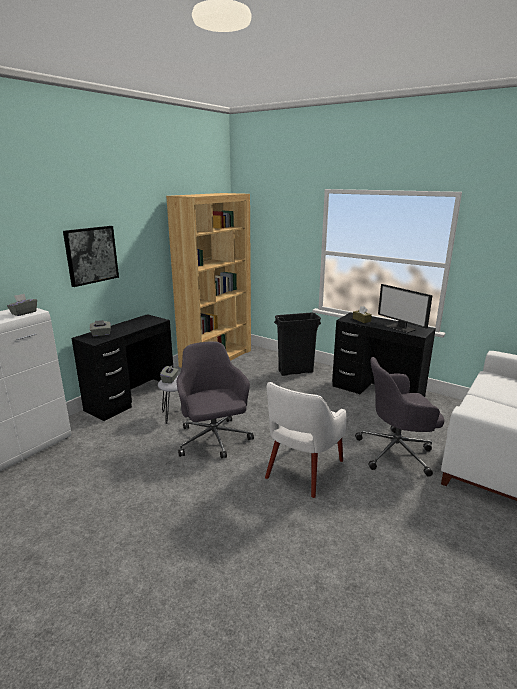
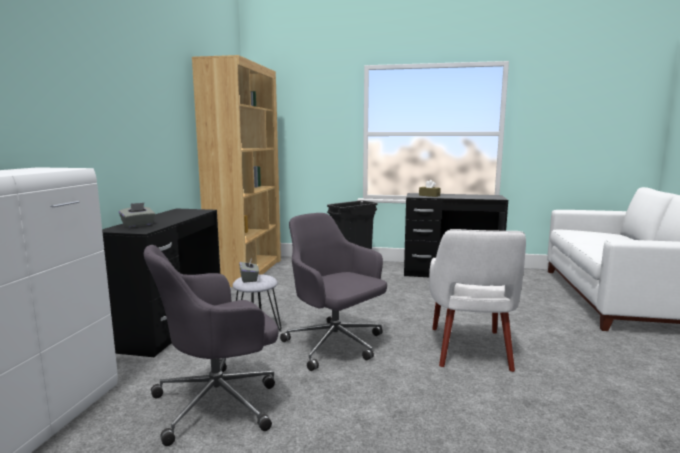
camera: 25 degrees left, 10 degrees down
(24, 313) = (50, 169): grey tissue box -> none
(91, 255) = (116, 111): picture -> none
(397, 452) = (532, 314): grey office chair -> grey office chair (219, 402)
(401, 328) = (475, 197): monitor -> none

